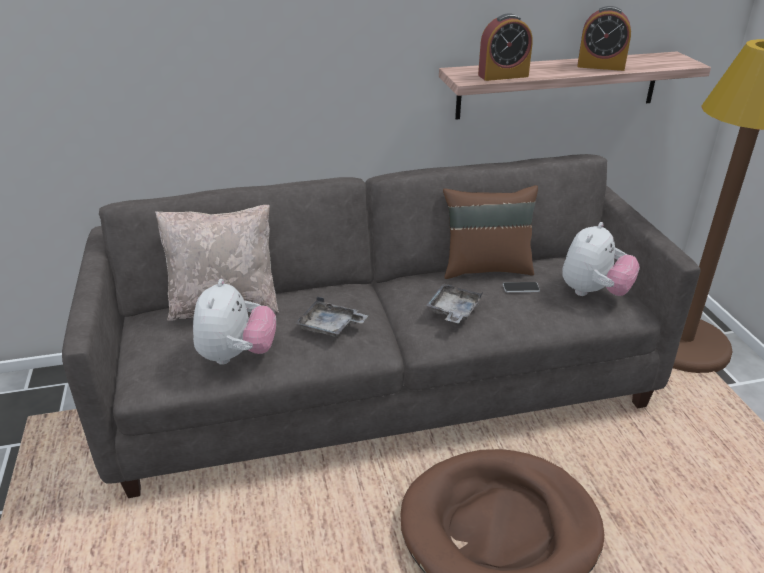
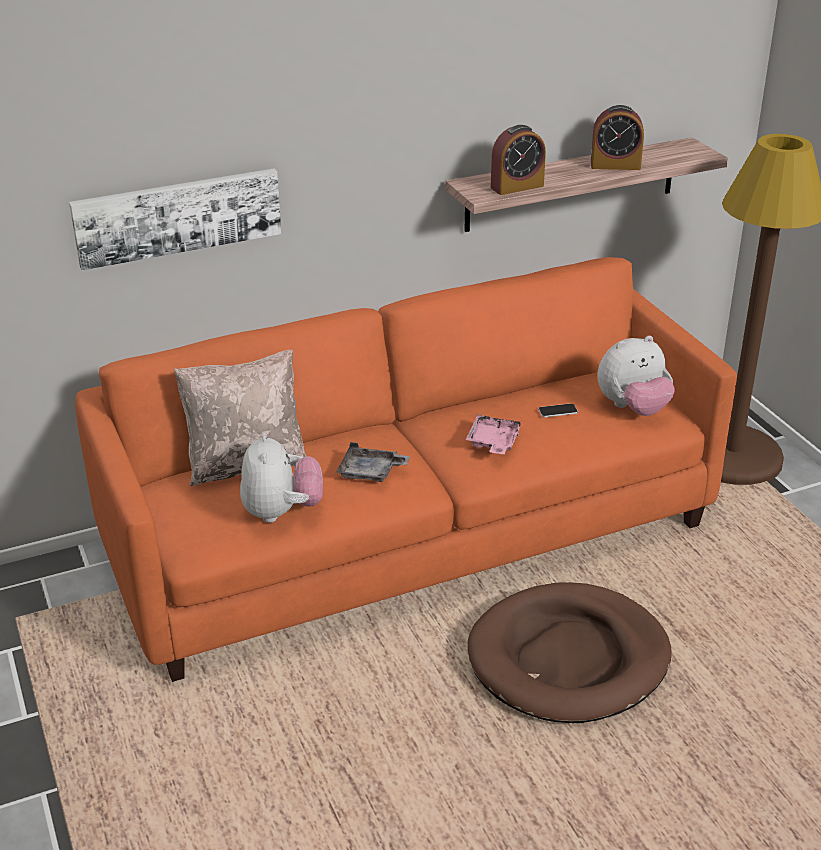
camera: 10 degrees left, 0 degrees up
(182, 75) = (178, 216): none -> picture
(382, 384) = (411, 536): grey sofa -> orange sofa
(453, 311) = (493, 442): grey tray -> pink tray
(486, 268) = (516, 393): brown pillow -> none
(593, 292) = (633, 408): plush toy -> plush toy turned 45 degrees clockwise

